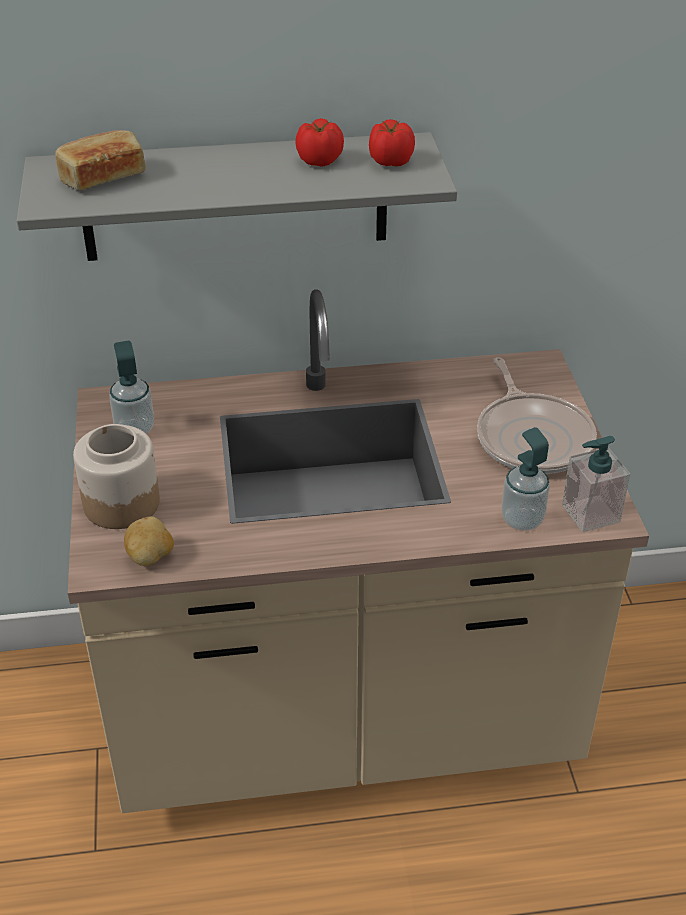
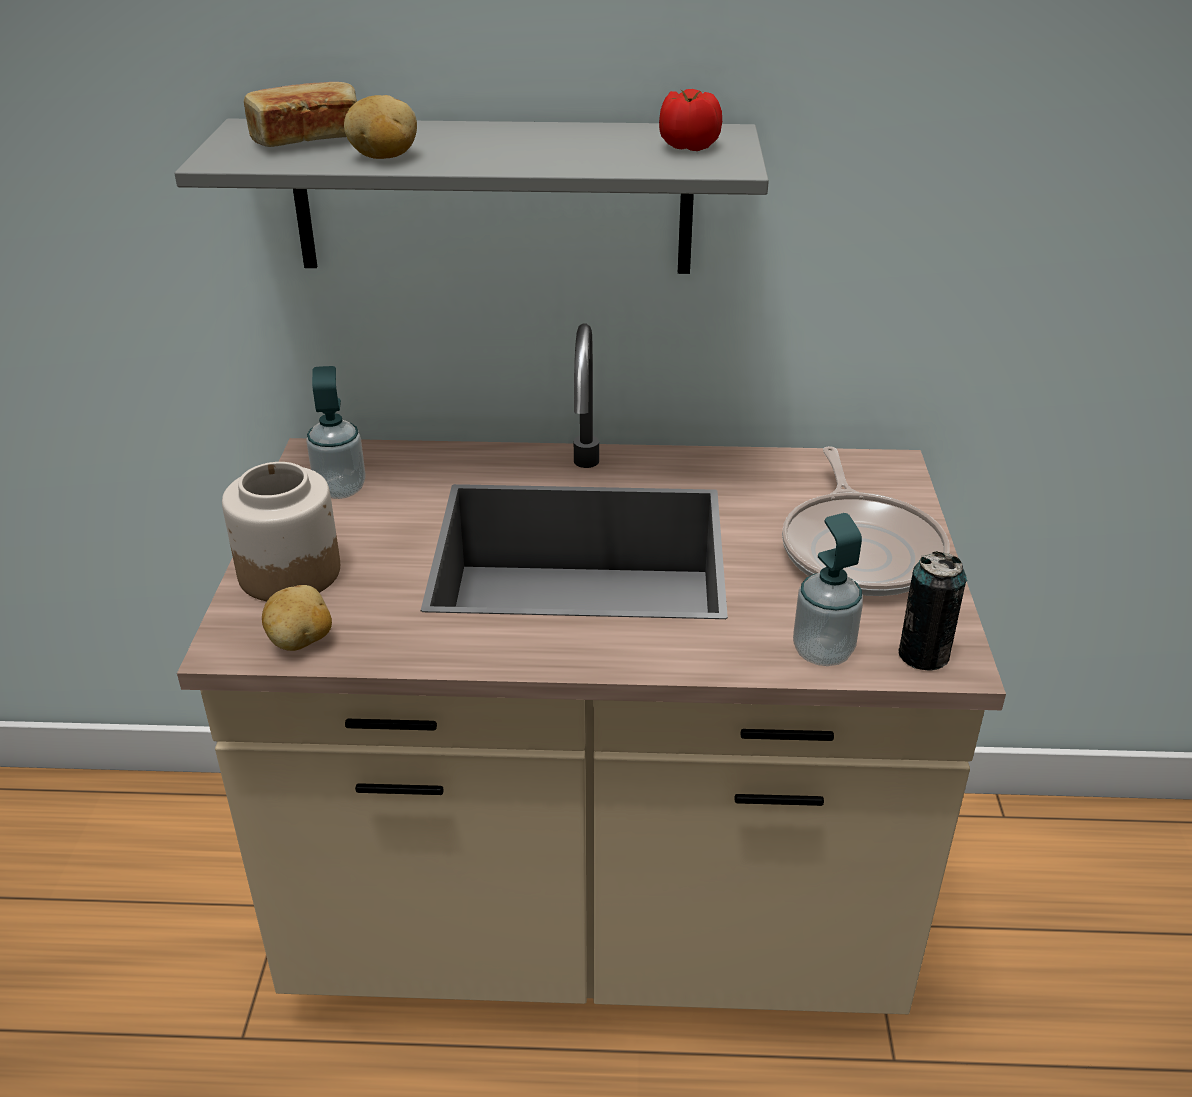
camera: 10 degrees right, 5 degrees down
(169, 191) = (383, 157): none -> potato
(320, 160) = (595, 141): tomato -> none
(590, 514) = (923, 655): soap dispenser -> can

